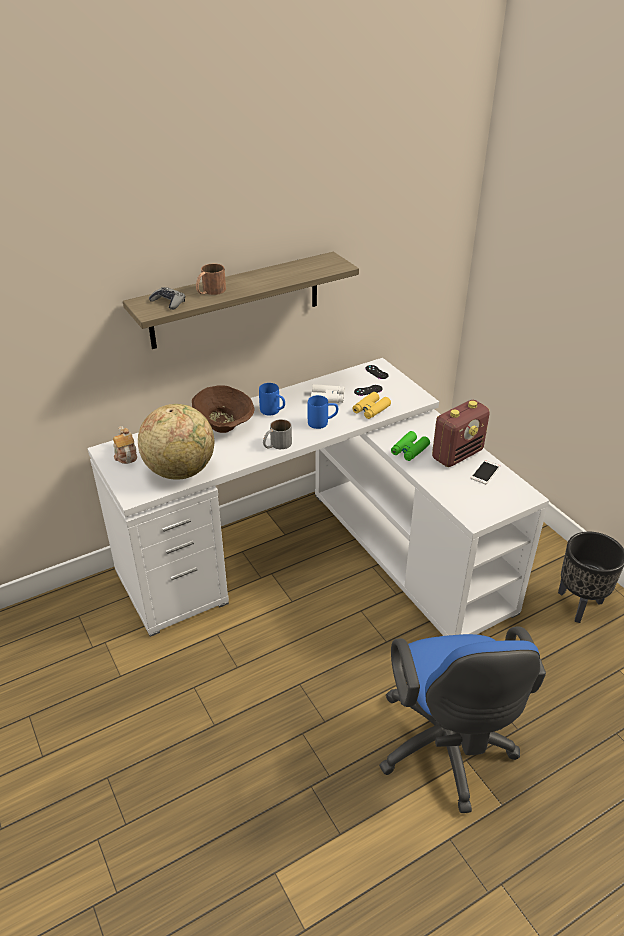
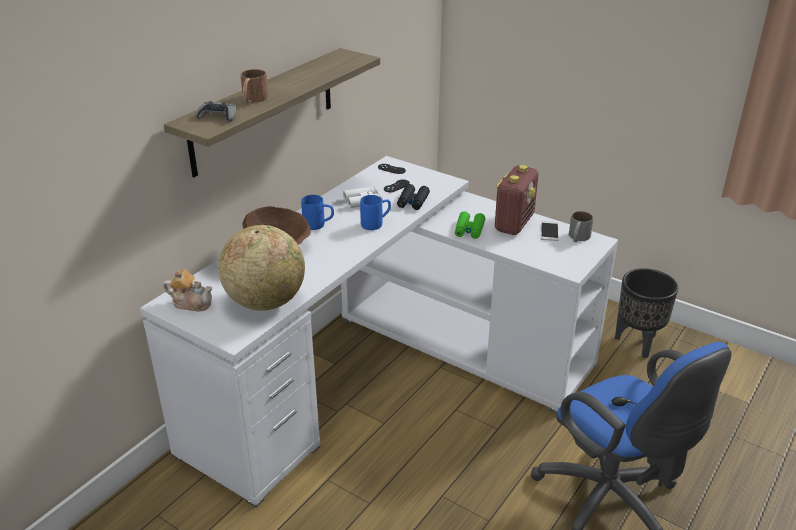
camera: 25 degrees left, 5 degrees down
(125, 455) = (191, 303): teapot -> teapot turned 150 degrees clockwise
(276, 445) = (347, 253): grey mug -> grey mug (578, 238)
(371, 409) = (413, 201): yellow binoculars -> black binoculars

